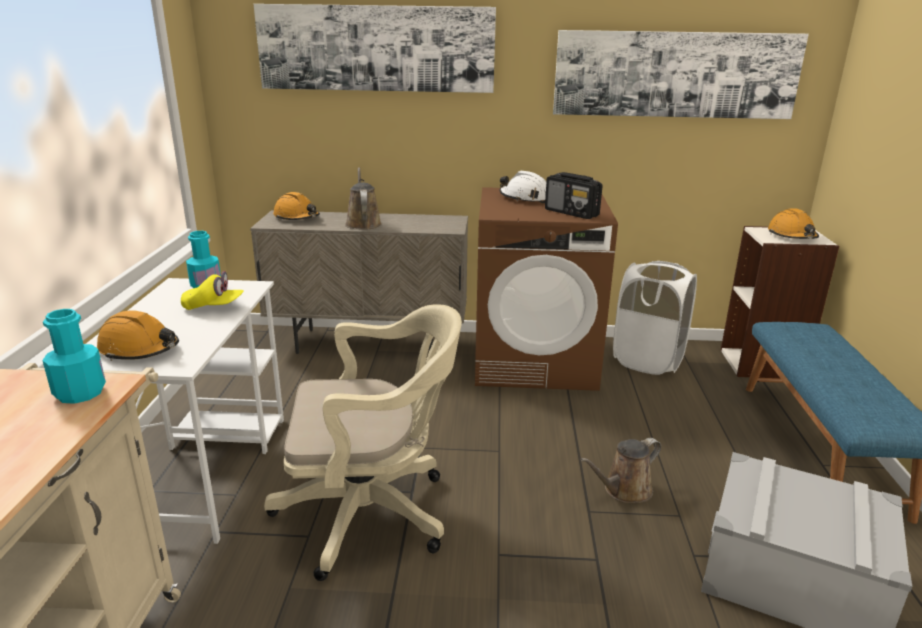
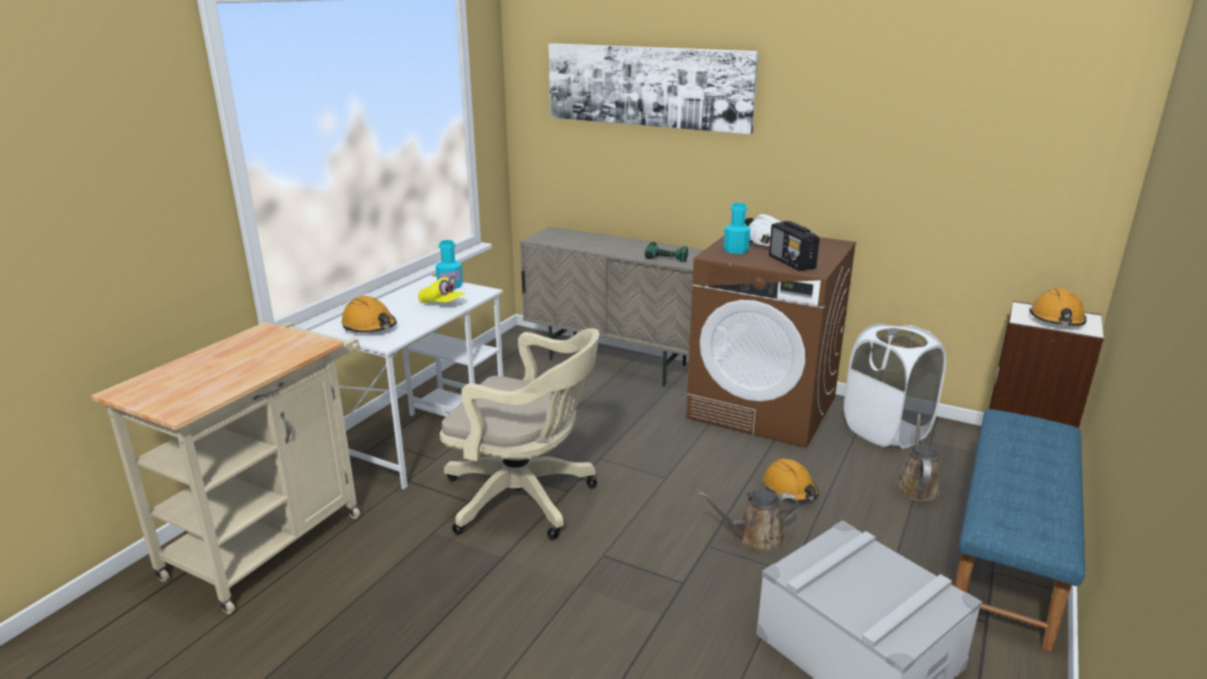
camera: 25 degrees right, 0 degrees up
(80, 393) = (298, 346): turquoise bottle -> turquoise bottle (736, 250)
(297, 218) = (565, 236): orange hard hat -> orange hard hat (790, 489)
(363, 223) = (616, 248): brown watering can -> brown watering can (915, 486)
(419, 222) = (667, 253): none -> power drill
(675, 74) = (944, 127): picture -> none

